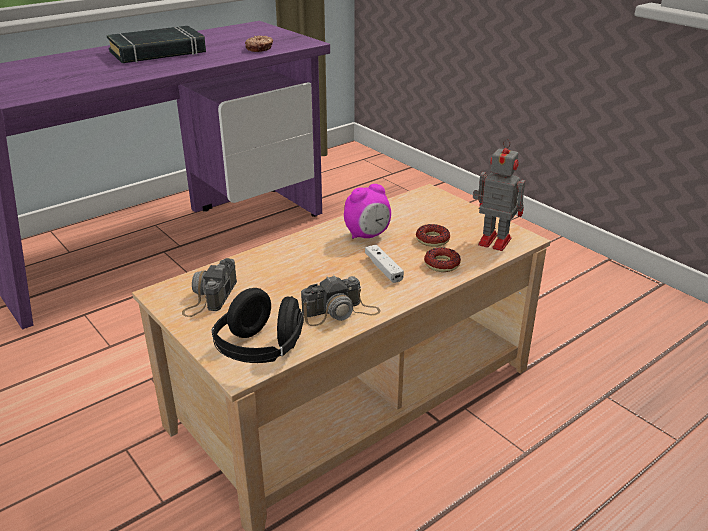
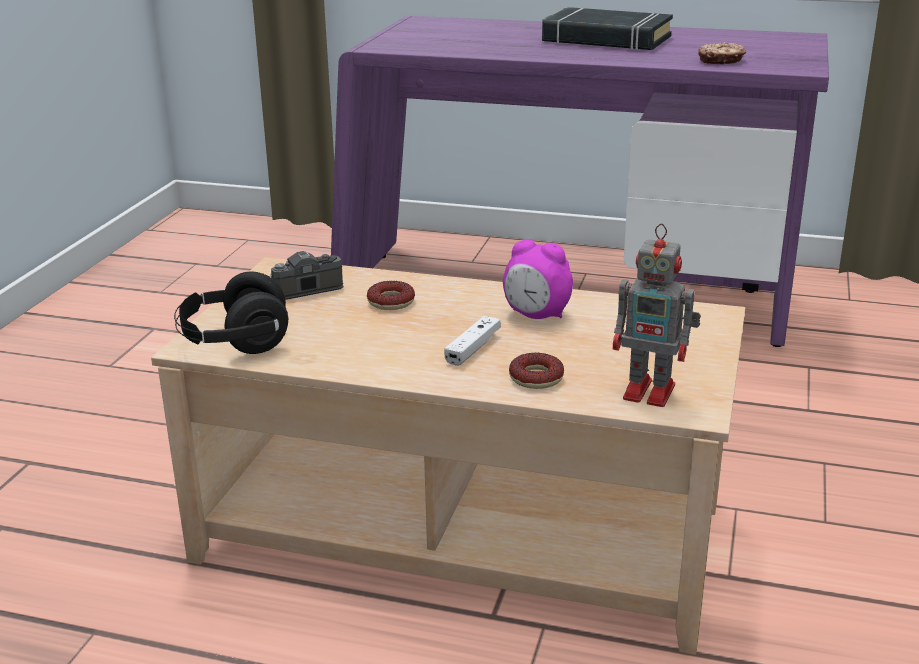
camera: 55 degrees right, 5 degrees down
(340, 312) = (349, 356): camera -> none
(432, 240) = (589, 354): donut -> donut (391, 302)
(493, 241) = (652, 392): toy robot -> toy robot turned 120 degrees clockwise

